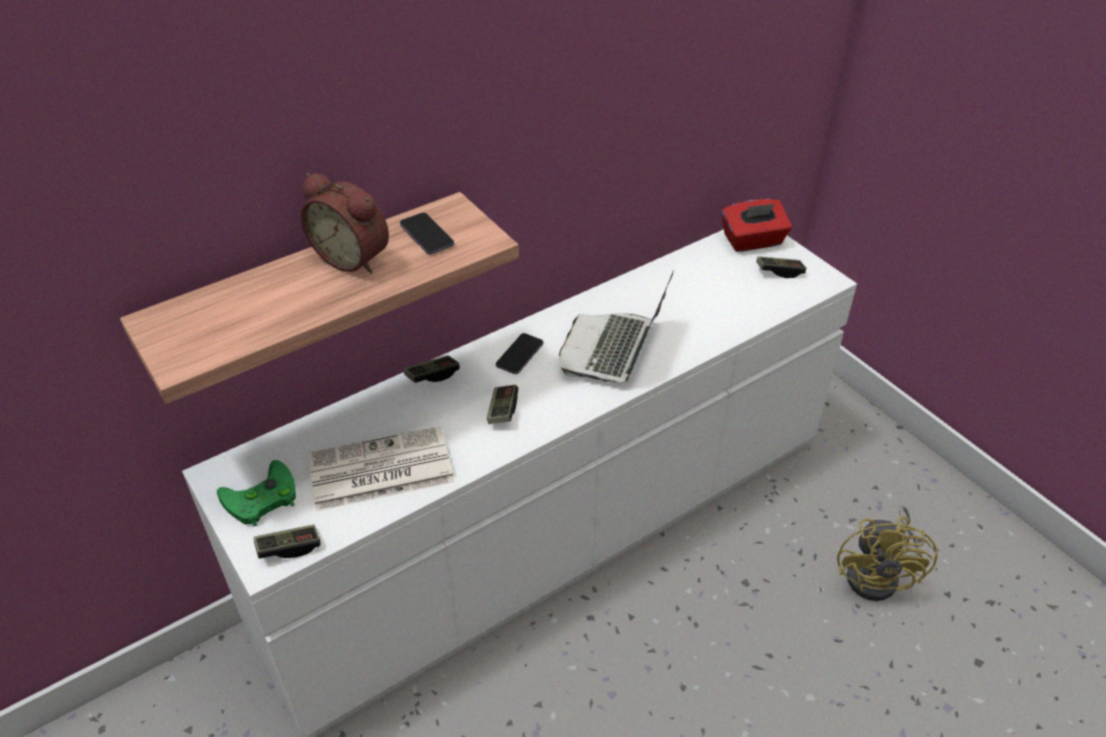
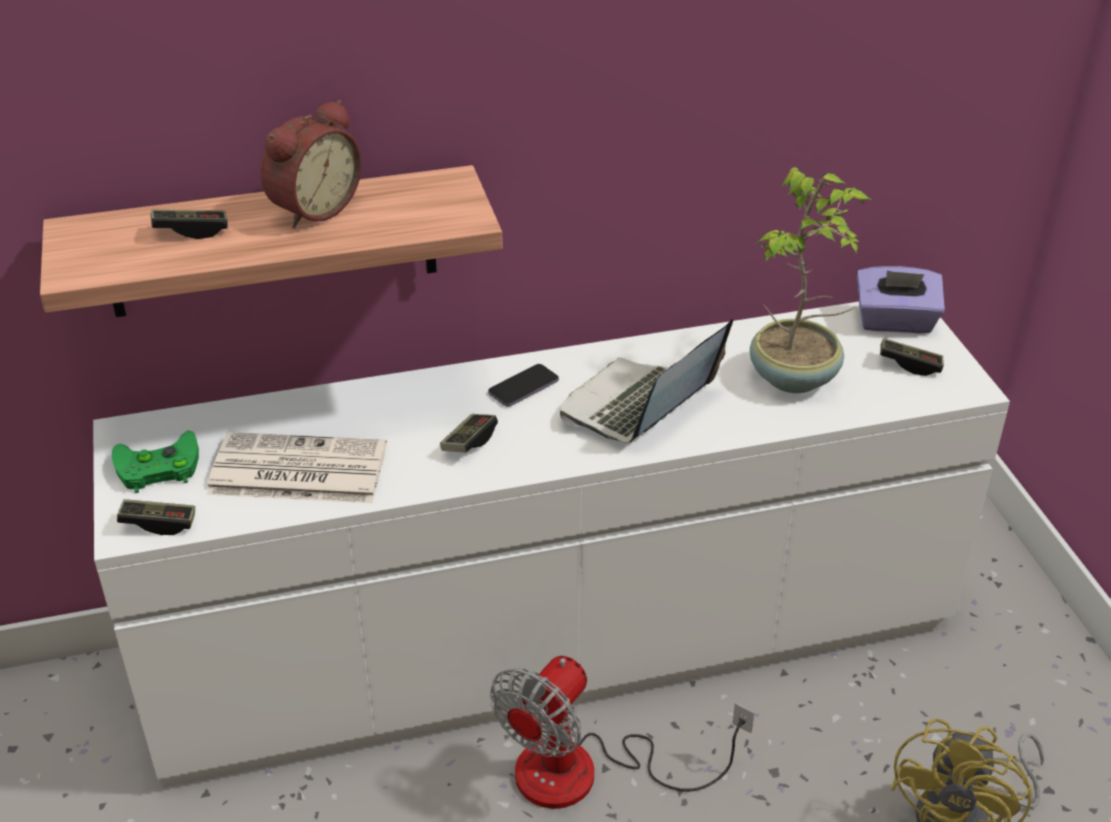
camera: 20 degrees right, 5 degrees down
(354, 257) = (312, 208): alarm clock -> alarm clock turned 105 degrees counterclockwise
(427, 235) = (405, 202): phone -> none
(432, 375) = (410, 386): game controller -> game controller (191, 231)
(620, 625) = (586, 773): none -> fan
(709, 300) = (796, 378): none -> potted plant
(753, 241) = (895, 322): red tissue box -> purple tissue box

